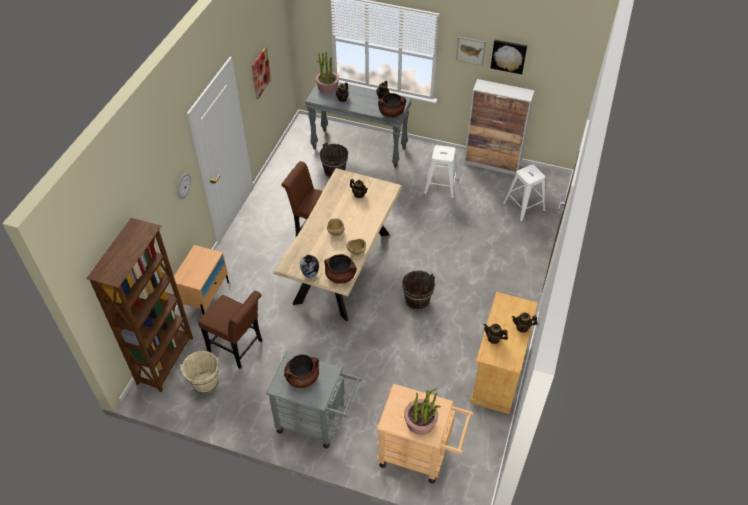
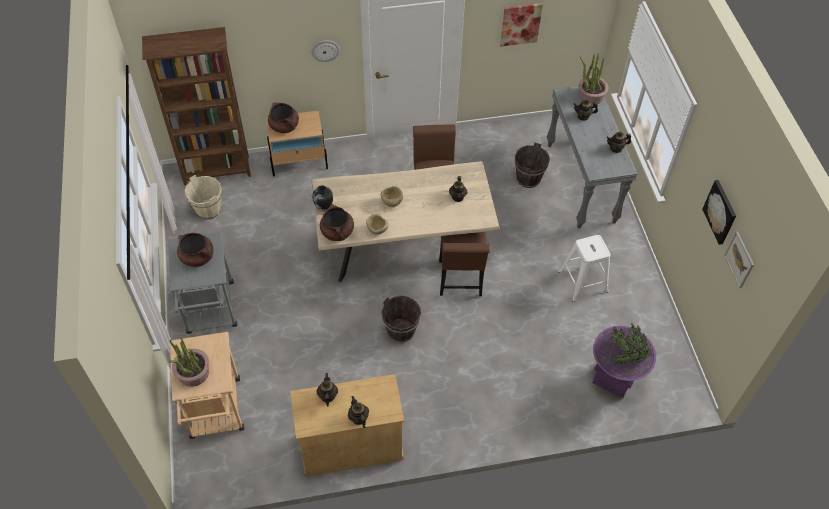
camera: 60 degrees right, 5 degrees up
(238, 348) = (258, 214): brown chair -> brown chair (460, 282)
(391, 113) = (596, 167): brown cooking pot -> brown cooking pot (284, 126)
(470, 50) = (700, 172): picture -> picture (739, 259)
(492, 164) = (660, 317): cabinet -> none
(523, 206) = (614, 377): white stool -> purple planter

